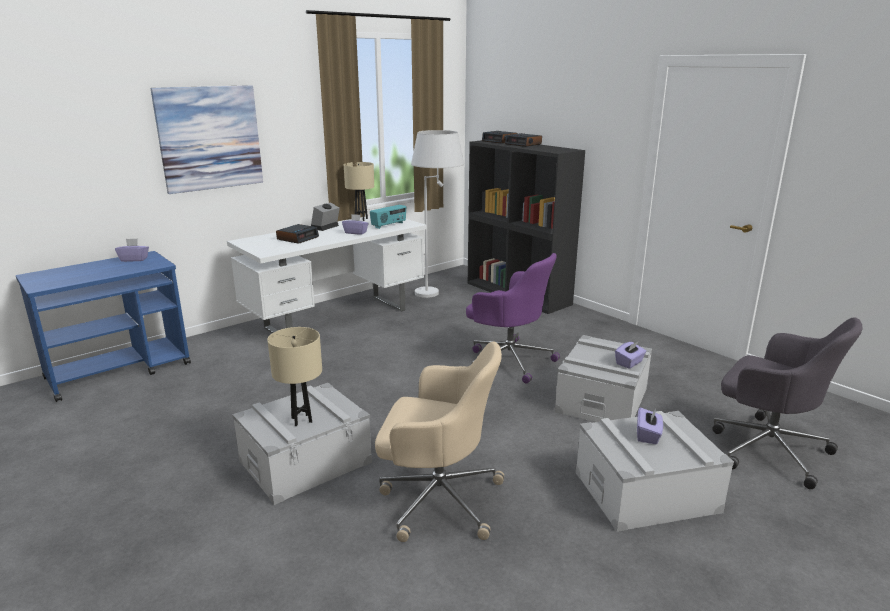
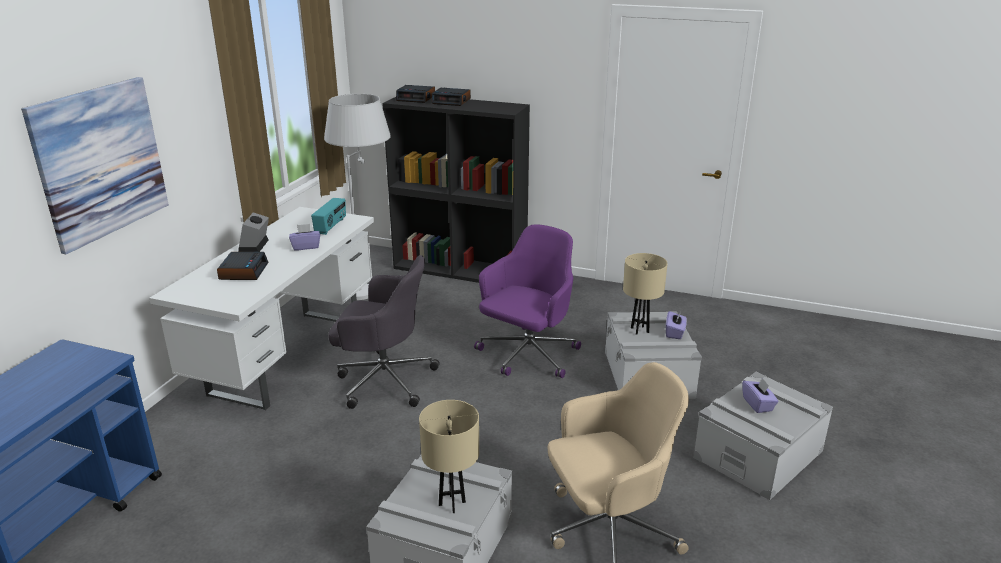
camera: 30 degrees left, 5 degrees up
(134, 259) = (54, 362): purple tissue box -> none
(361, 219) = (283, 223): beige table lamp -> beige table lamp (639, 330)
(508, 360) = (527, 355): purple office chair -> purple office chair turned 60 degrees counterclockwise
(766, 448) = (803, 380): grey office chair -> grey office chair (384, 380)

